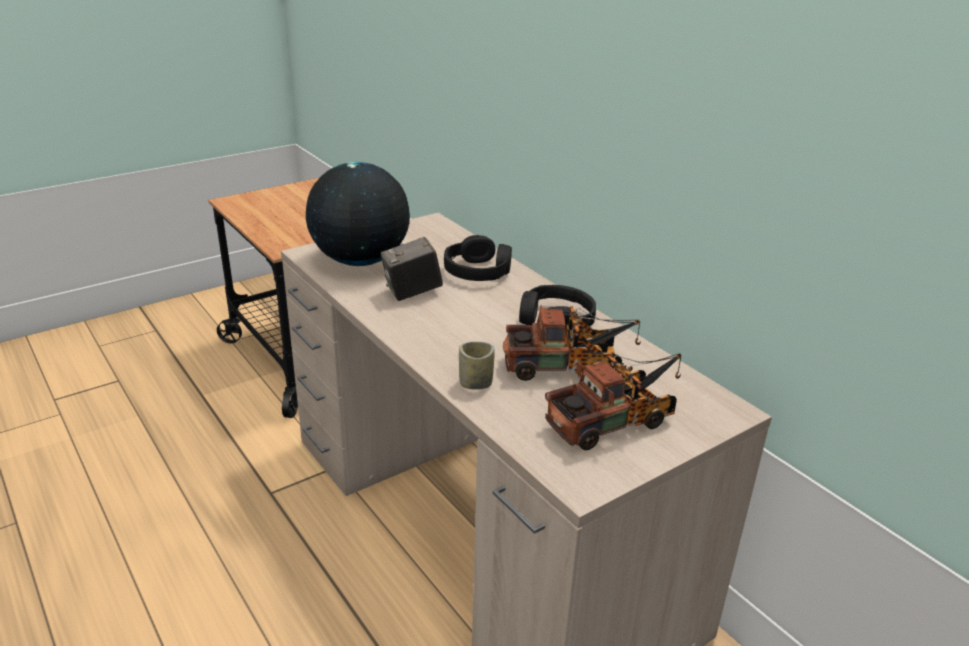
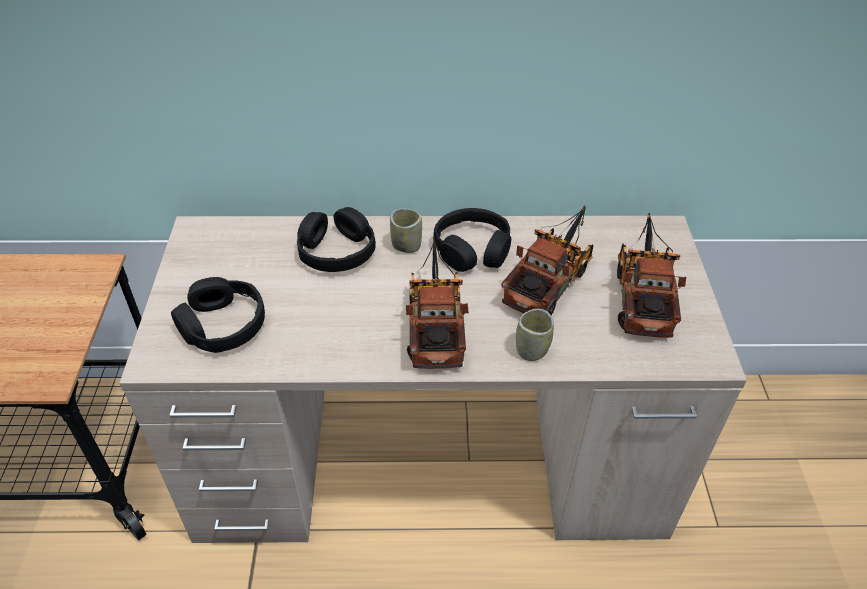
camera: 55 degrees left, 15 degrees up
(360, 261) = (223, 325): globe -> black headphones
(412, 292) = (332, 316): camera -> none
(454, 332) = (435, 322): none -> toy truck
(521, 294) = (406, 245): none -> cup

